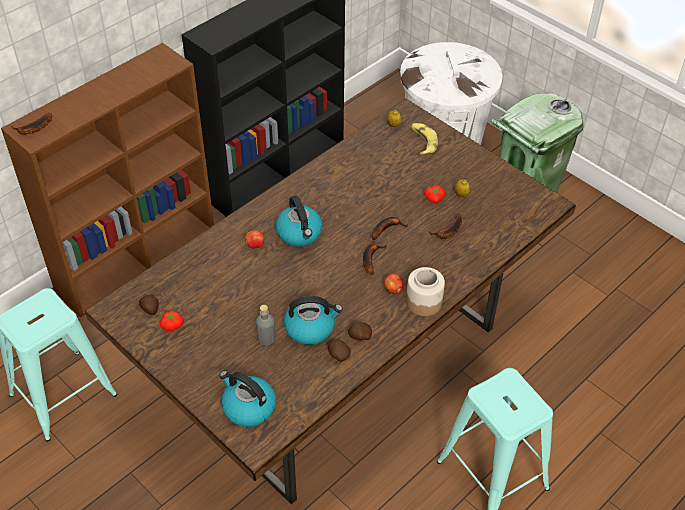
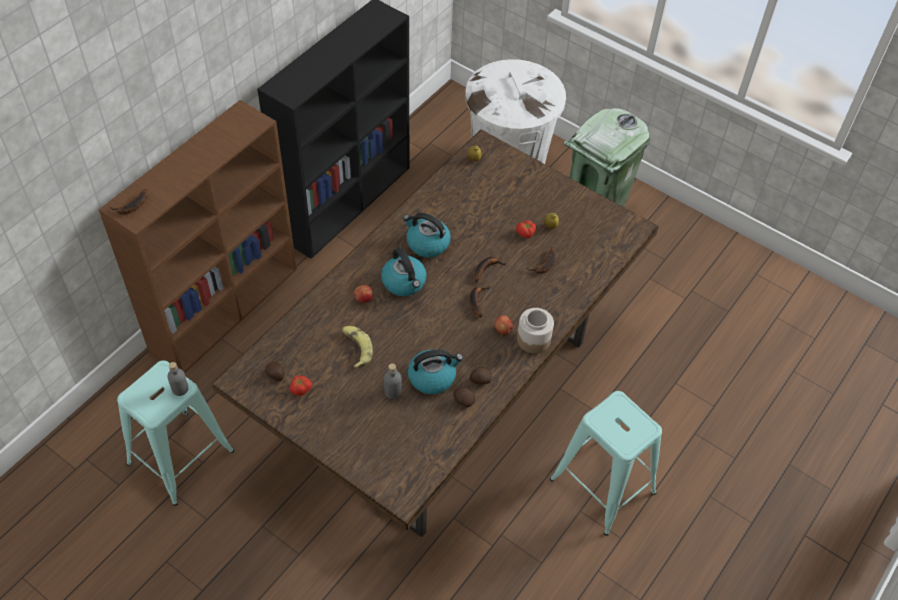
camera: 10 degrees left, 5 degrees up
(58, 317) = (180, 389): none -> grey bottle
(248, 407) = (389, 462): kettle -> kettle (427, 243)
(422, 142) = (505, 174): banana -> banana (356, 348)

